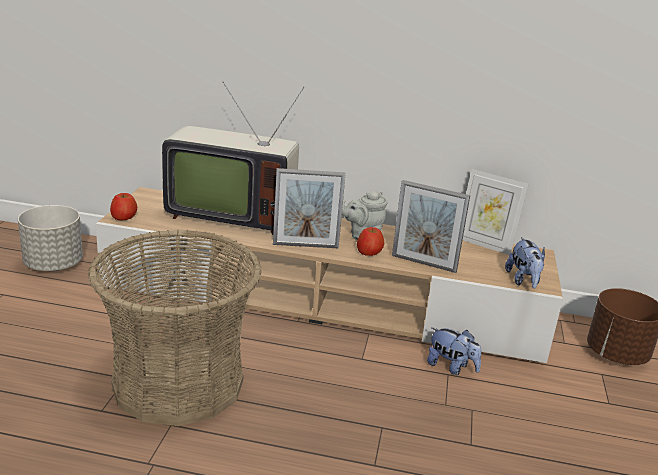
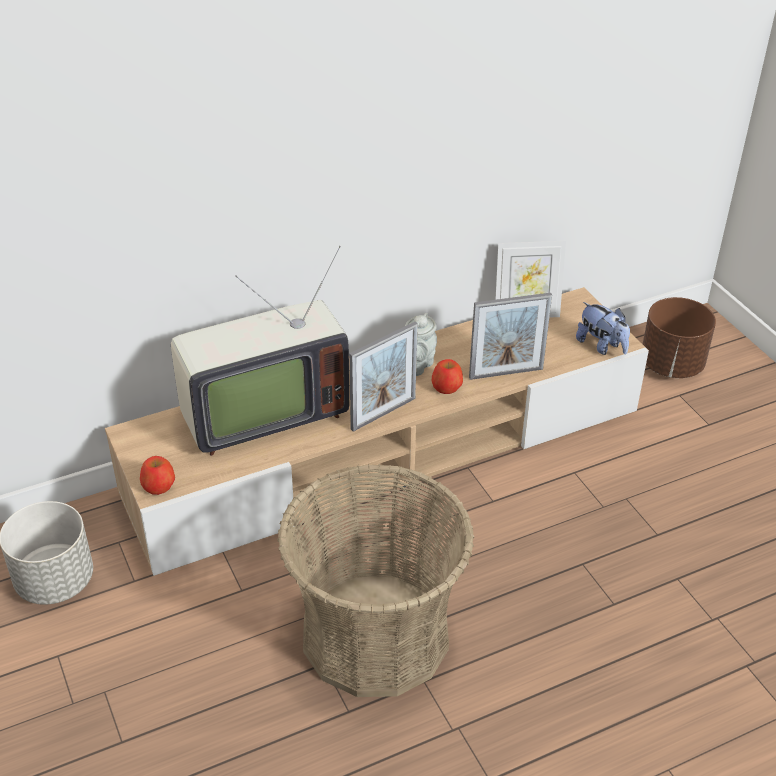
camera: 35 degrees left, 15 degrees up
(451, 367) = (569, 462): plush toy -> none

